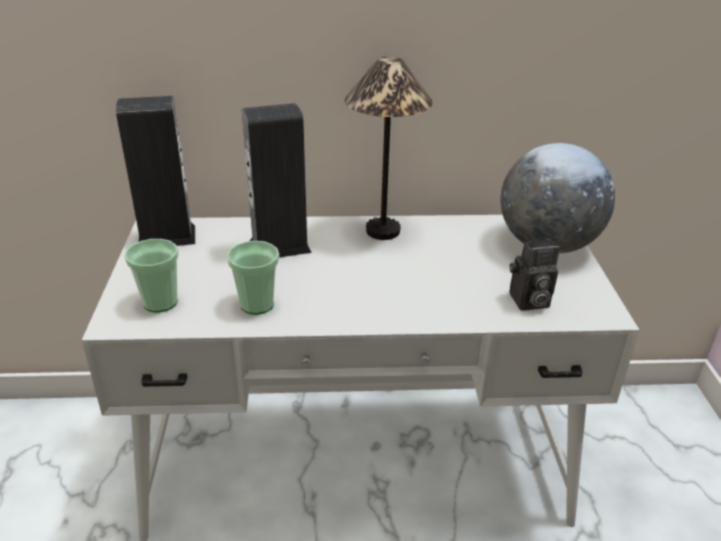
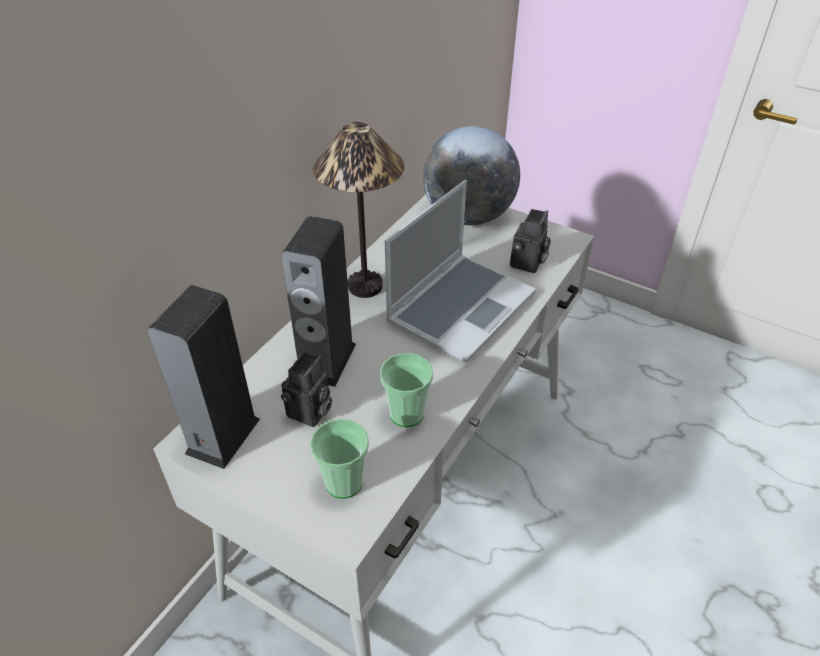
camera: 55 degrees left, 10 degrees up
(218, 261) = (310, 413): none -> camera
(416, 285) = (460, 307): none -> laptop

